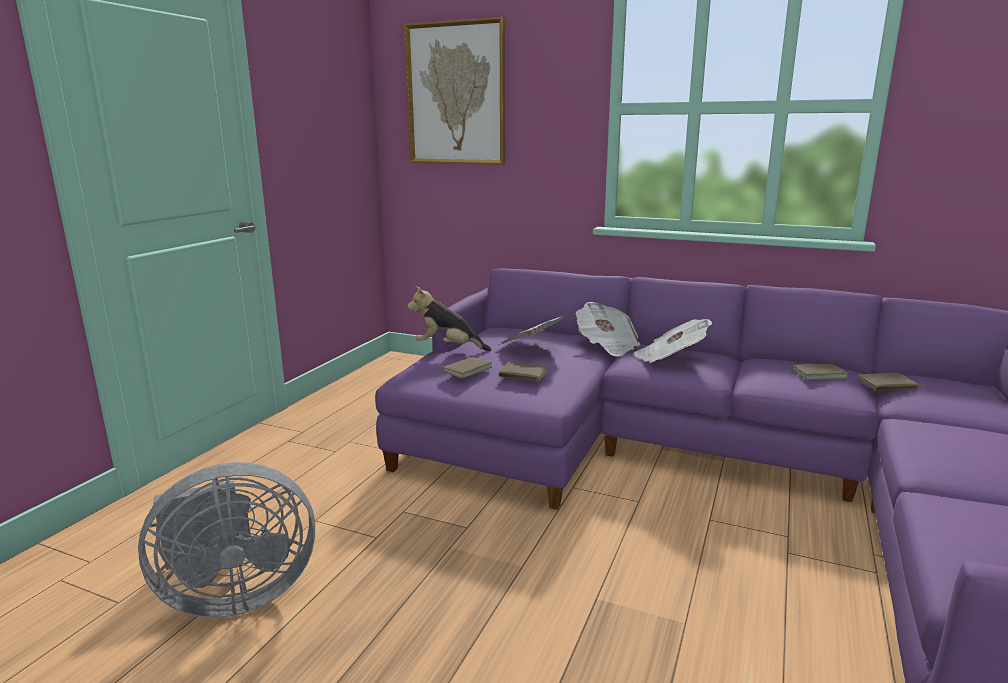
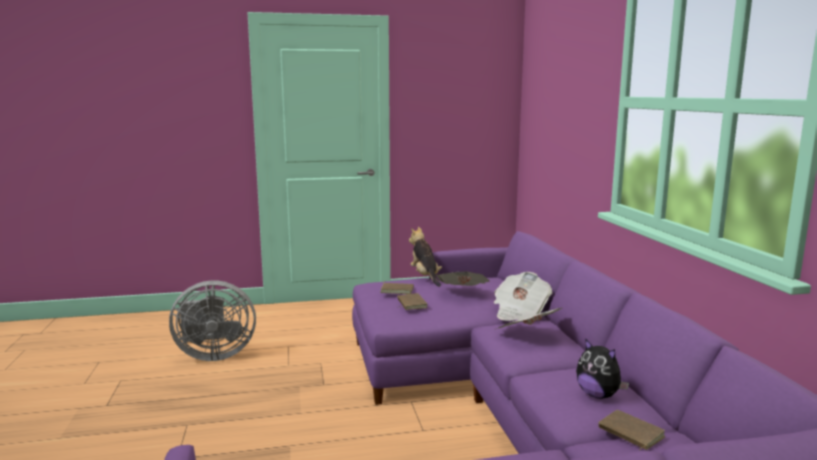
camera: 55 degrees right, 5 degrees down
(234, 596) = (213, 355): grey fan -> grey fan turned 45 degrees counterclockwise
(456, 94) = (550, 86): picture -> none
(818, 374) = (598, 395): brown book -> plush toy

